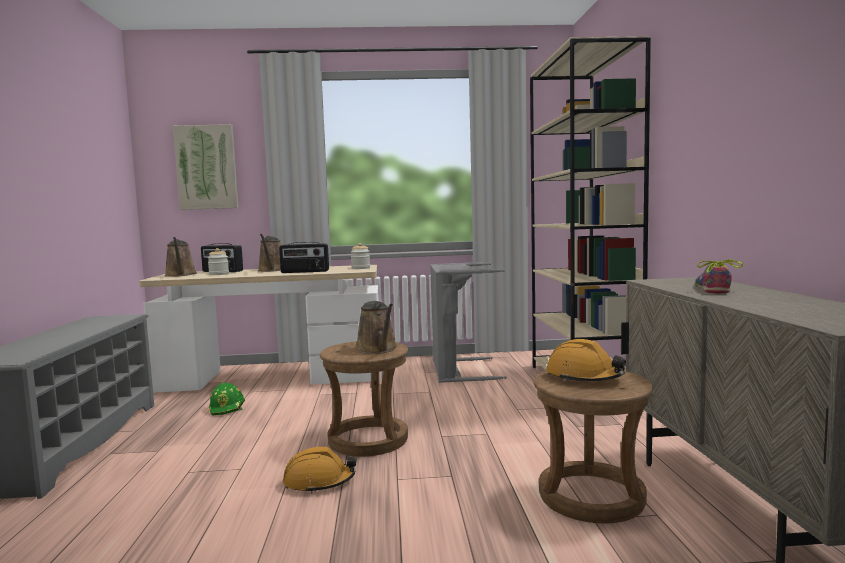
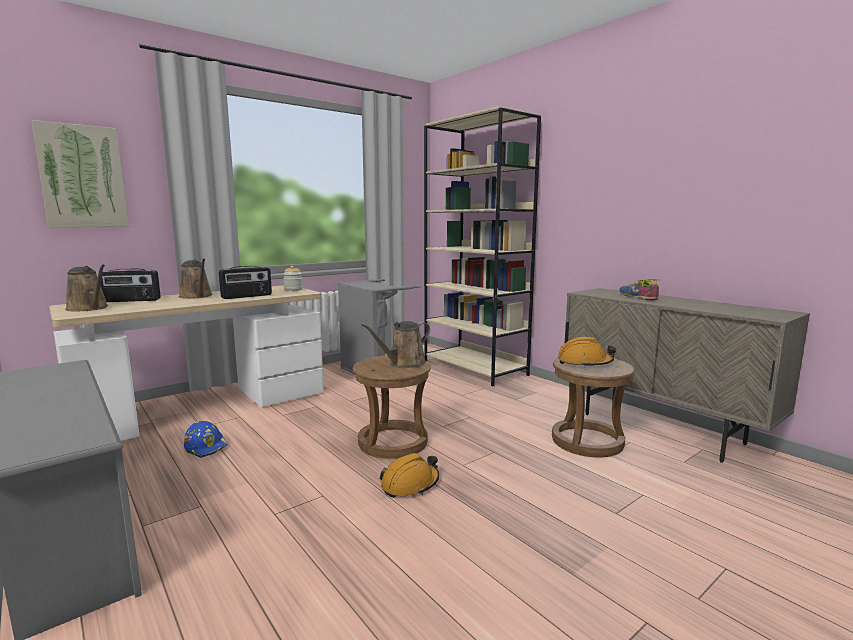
camera: 35 degrees left, 5 degrees up
(219, 274) = (145, 304): jar -> none
(227, 408) = (206, 447): green hard hat -> blue hard hat
(378, 349) = (404, 363): brown watering can -> brown watering can turned 105 degrees clockwise

